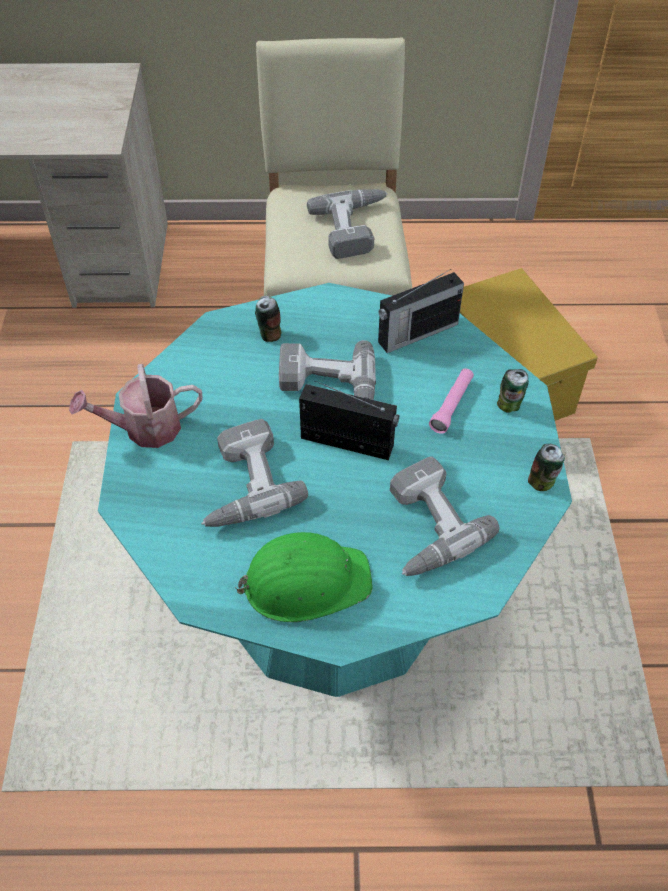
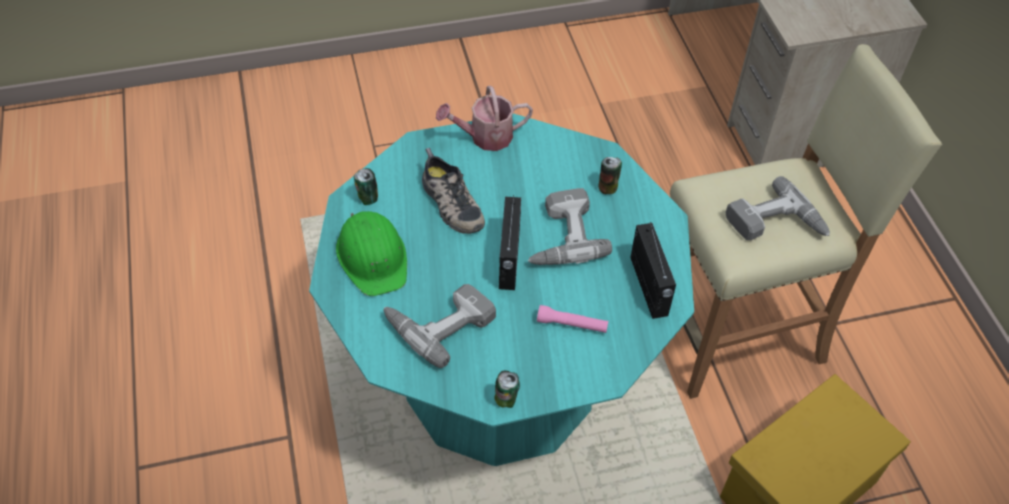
camera: 75 degrees right, 0 degrees up
(144, 429) = (485, 137): watering can -> watering can turned 75 degrees counterclockwise
(242, 484) = (450, 203): power drill -> shoe
(416, 333) = (649, 287): radio -> radio turned 150 degrees counterclockwise
(509, 406) = (585, 368): can -> can (367, 199)

